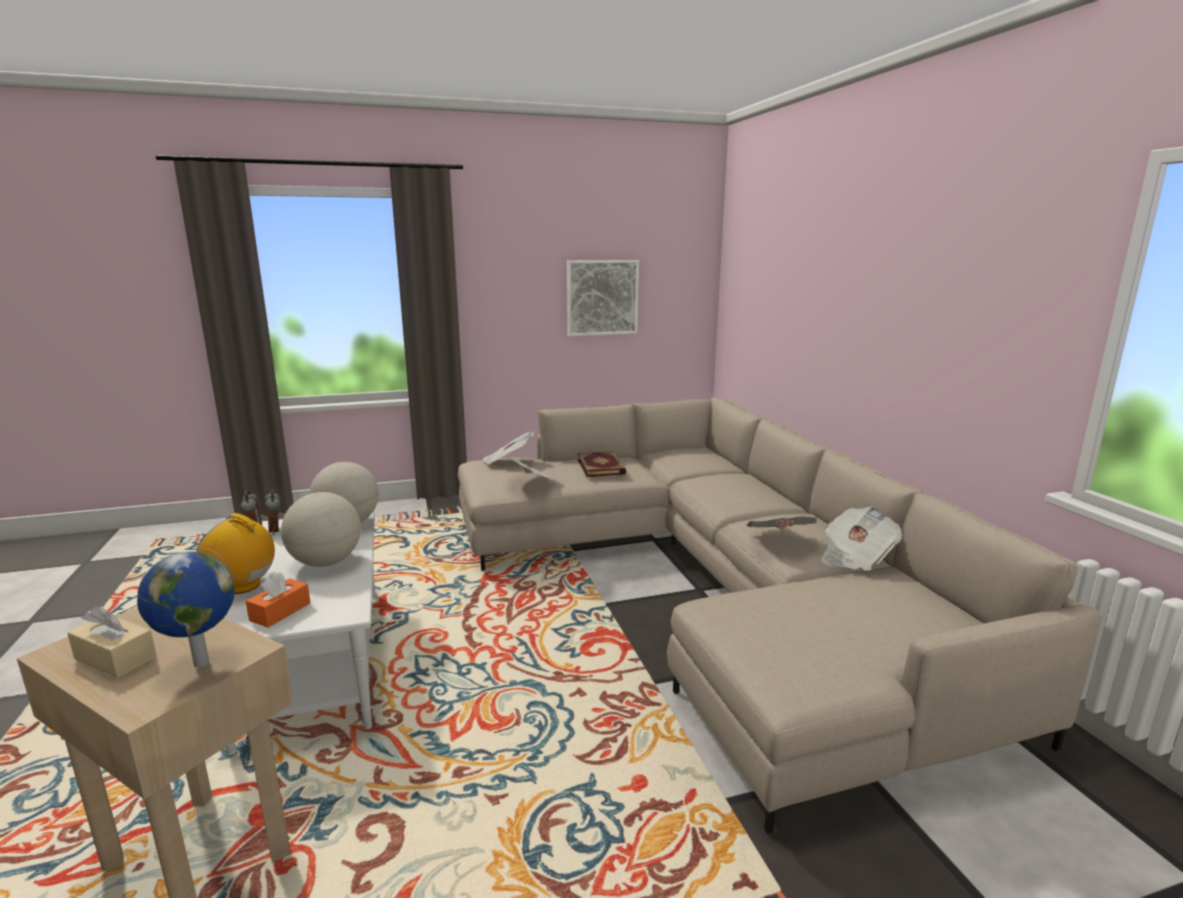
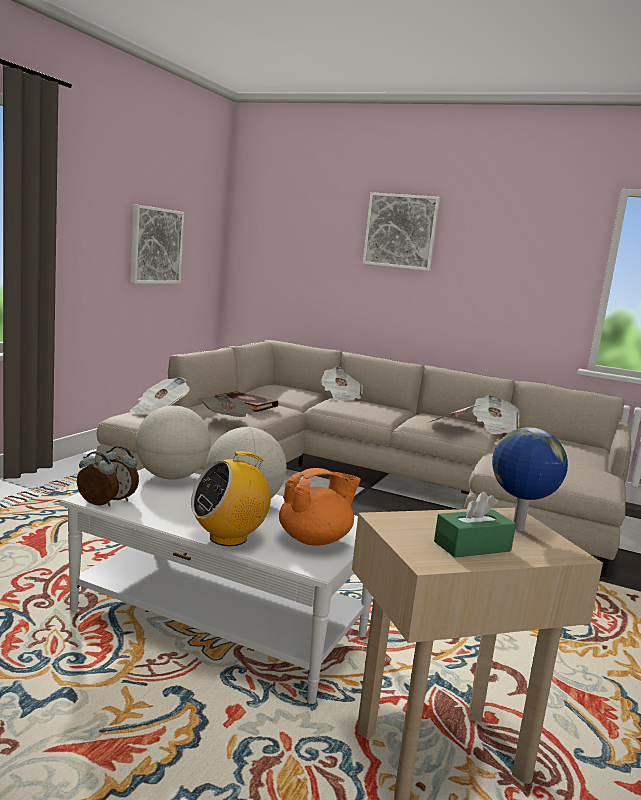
camera: 50 degrees left, 5 degrees down
(115, 658) = (472, 546): beige tissue box -> green tissue box
(280, 612) = (315, 540): orange tissue box -> orange teapot
(737, 473) = (341, 396): none -> newspaper
(849, 262) = (401, 231): none -> picture

